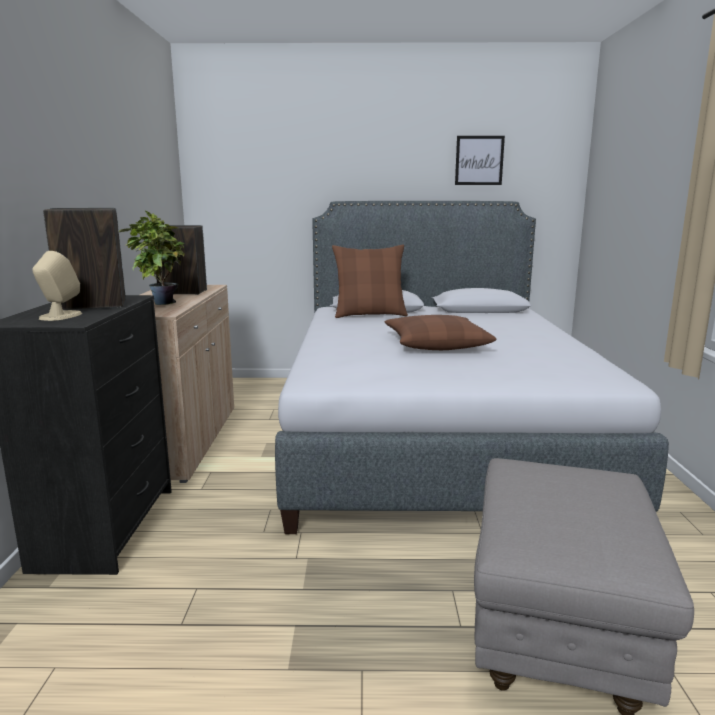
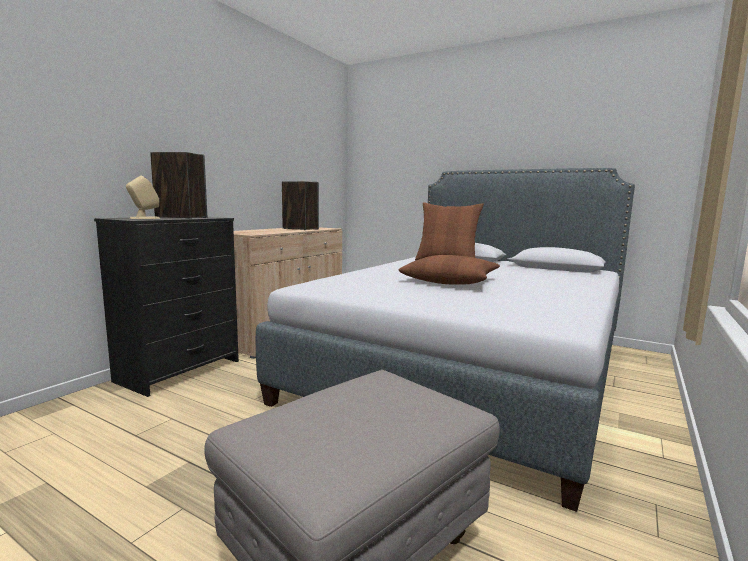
camera: 30 degrees right, 5 degrees down
(160, 303) = (267, 231): potted plant -> none
(479, 160) = (579, 131): picture -> none

